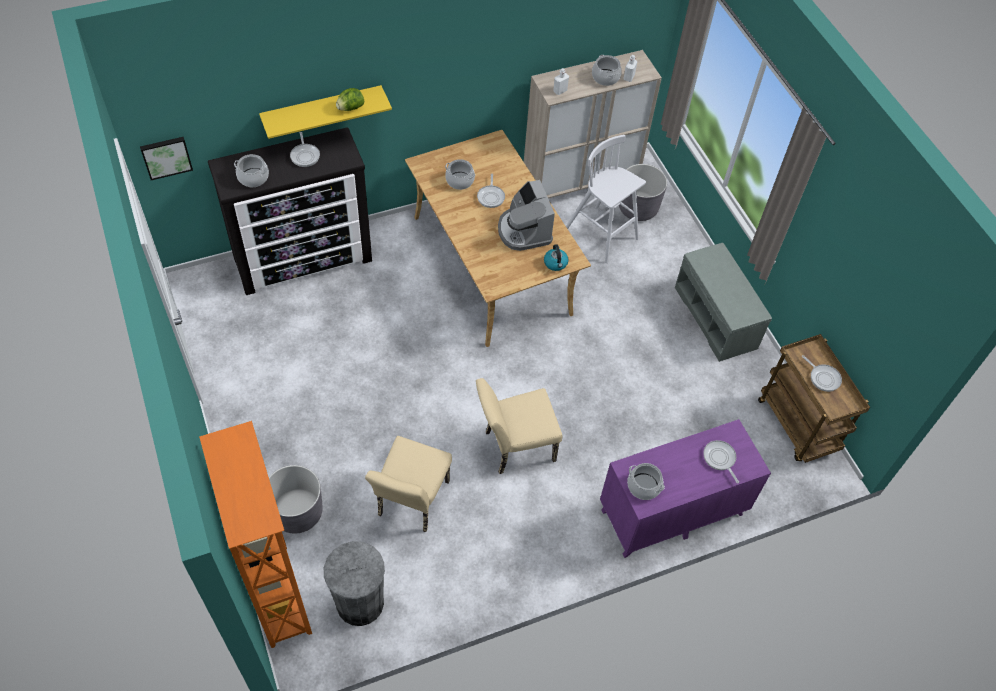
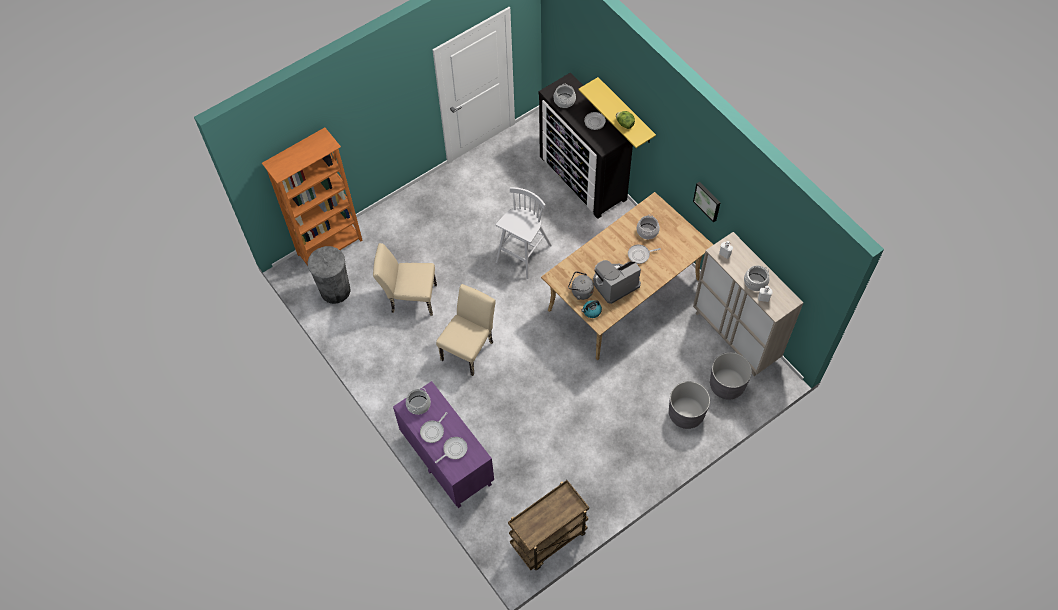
camera: 80 degrees right, 5 degrees up
(166, 156) = (555, 48): picture -> picture (708, 201)
(297, 512) = (386, 239): grey planter -> grey planter (686, 413)
(514, 447) = (469, 348): beige chair -> beige chair turned 60 degrees clockwise
(523, 267) = (580, 291): none -> grey kettle
(602, 235) = (686, 364): white stool -> white stool (523, 254)
(716, 318) = (633, 464): grey bench -> none
(823, 378) = (550, 516): frying pan -> frying pan (433, 431)

